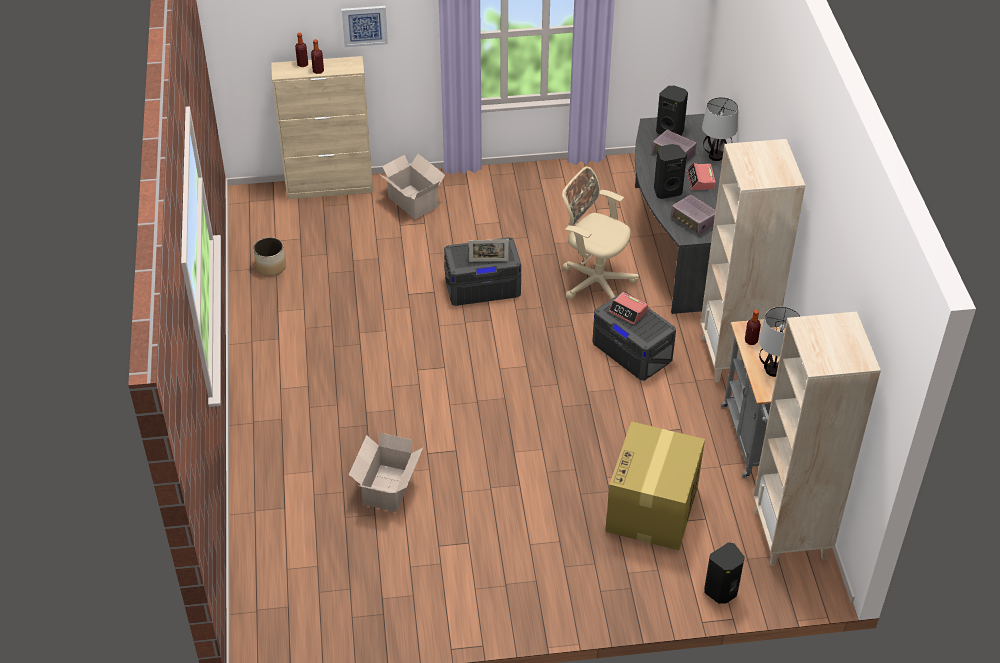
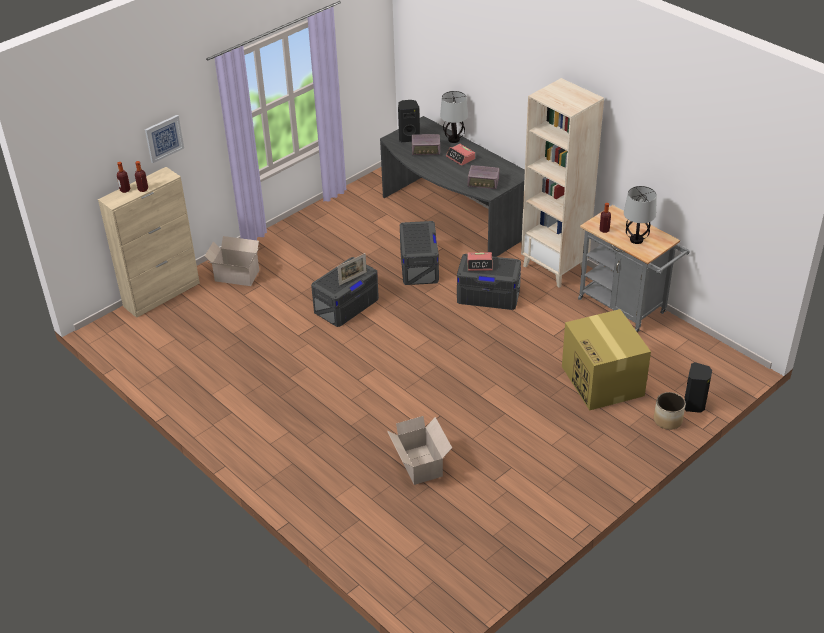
camera: 35 degrees left, 5 degrees down
(271, 267) = (173, 368): planter -> planter (668, 420)
(594, 282) = (419, 266): beige office chair -> grey storage box
(667, 191) = (446, 173): black speaker -> none
(790, 535) = (697, 351): beige bookcase -> none

